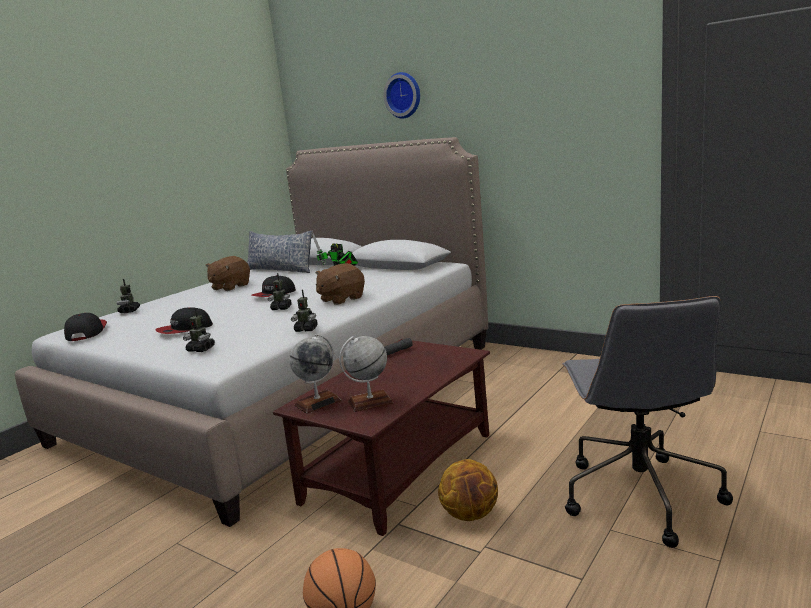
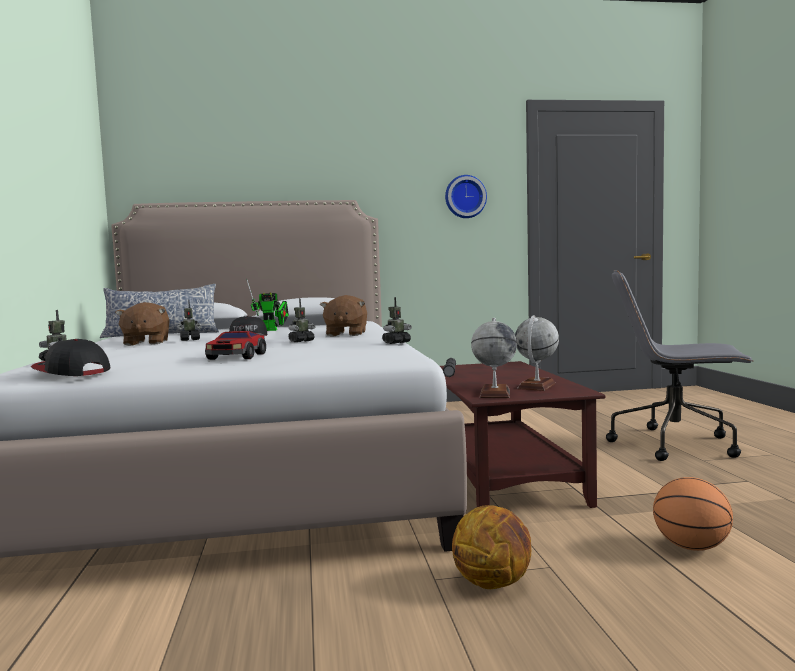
camera: 45 degrees left, 10 degrees down
(184, 329) = (237, 356): cap -> toy car
(201, 349) = (335, 357): toy robot -> toy robot (190, 340)
(404, 95) = (287, 157): wall clock -> wall clock (465, 197)
(470, 515) = (619, 479): basketball -> basketball (493, 582)
(638, 495) = (676, 444): grey office chair -> grey office chair turned 150 degrees clockwise

